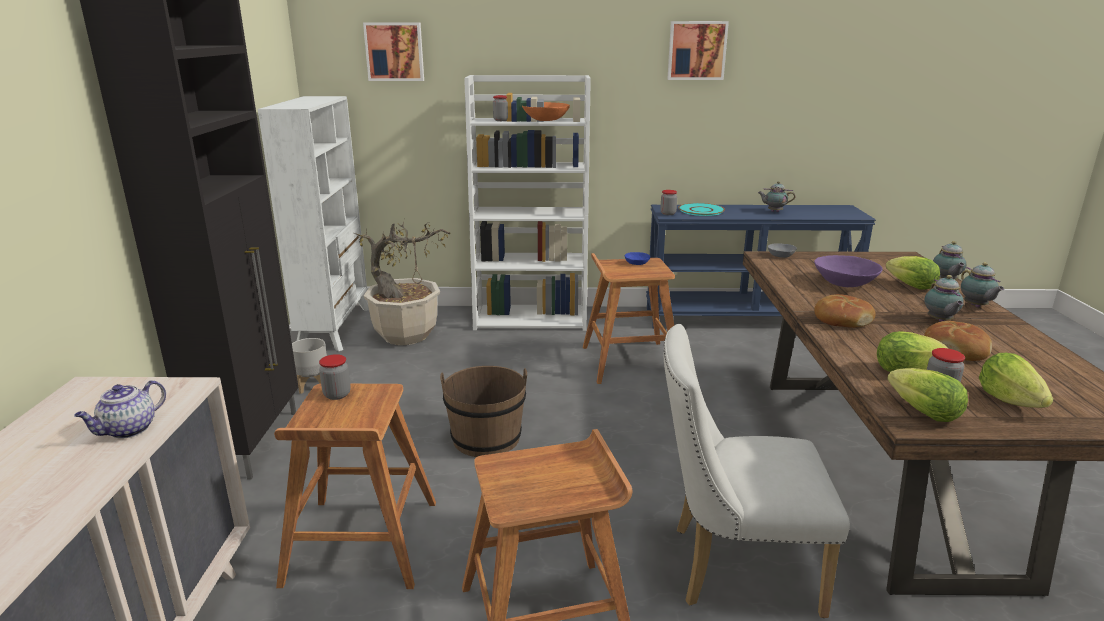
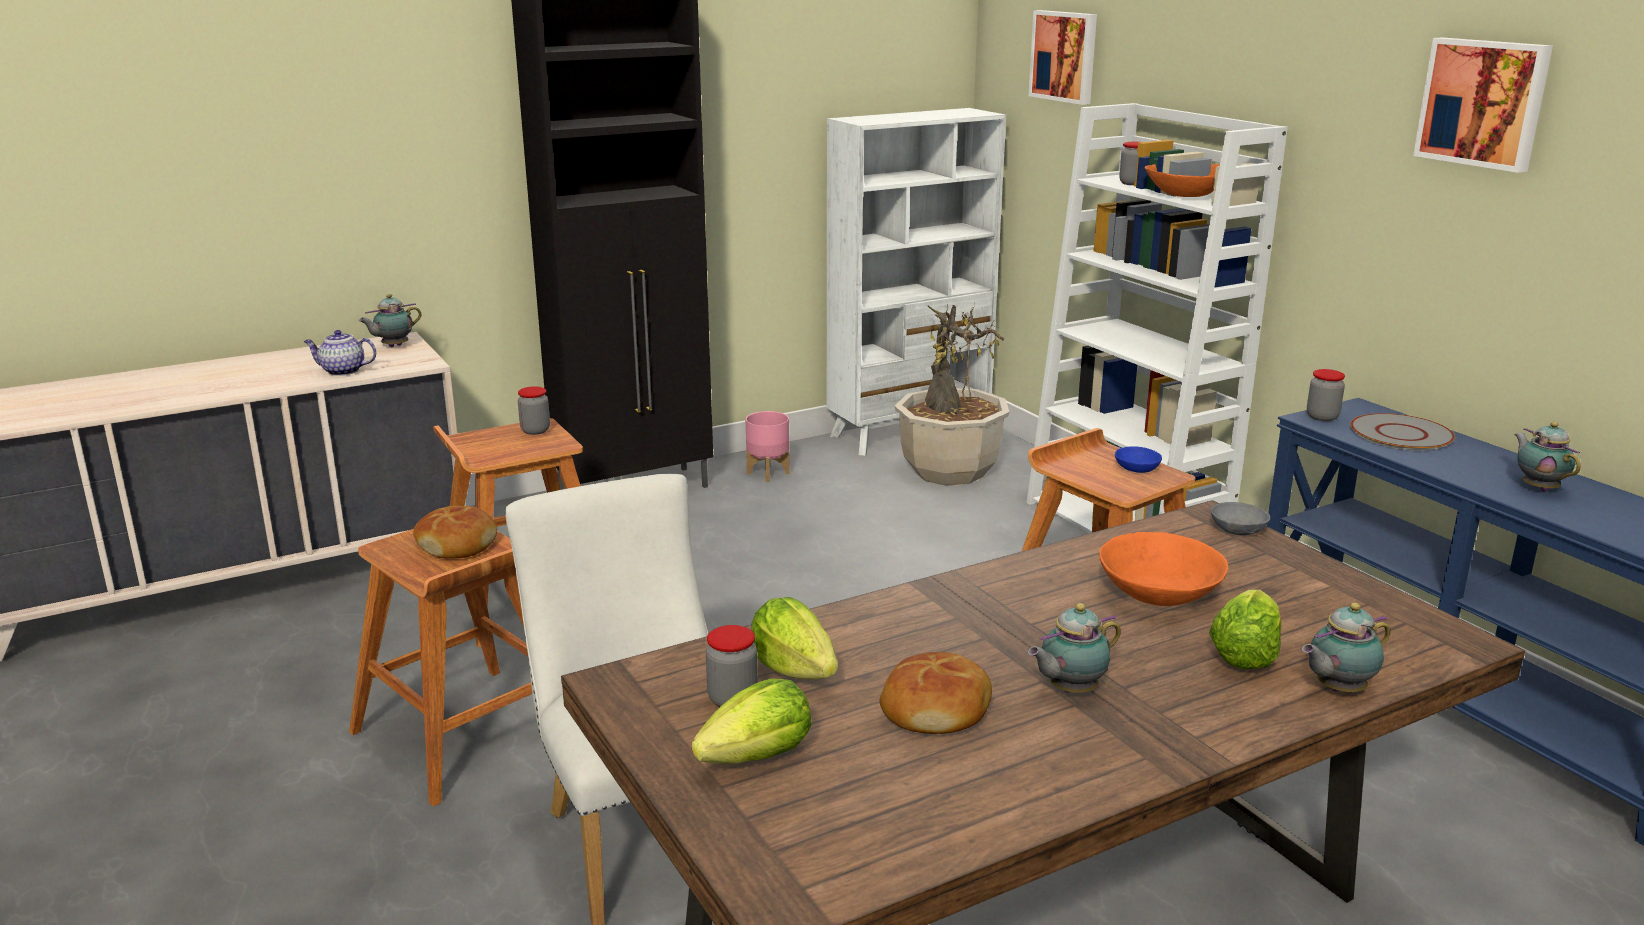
camera: 60 degrees right, 0 degrees up
(313, 386) = (768, 473): grey planter -> pink planter
(486, 438) = (767, 598): brown bucket -> none
(701, 210) = (1401, 434): turquoise plate -> grey plate
(841, 320) = (960, 608): bread -> bread (457, 544)
(845, 284) = (1159, 595): purple bowl -> orange bowl
(924, 413) = (653, 690): lettuce -> none
(975, 306) = (1213, 725): teapot -> teapot (393, 346)

